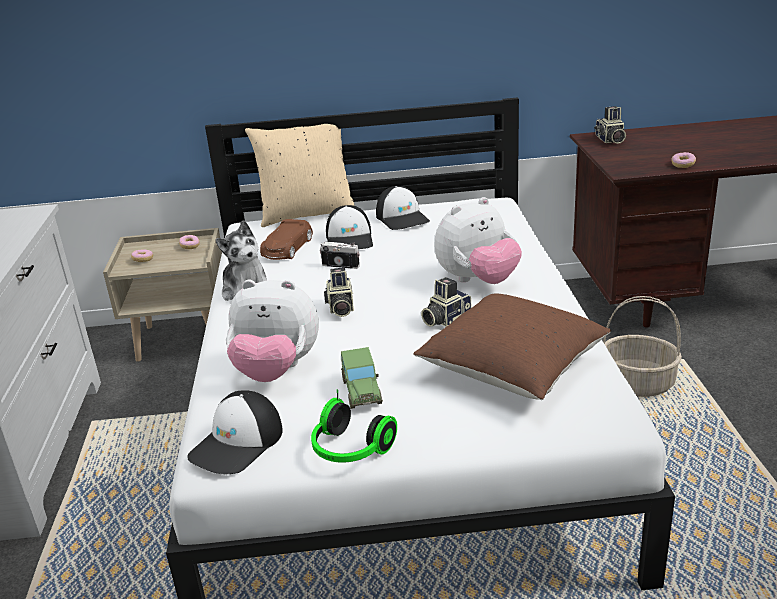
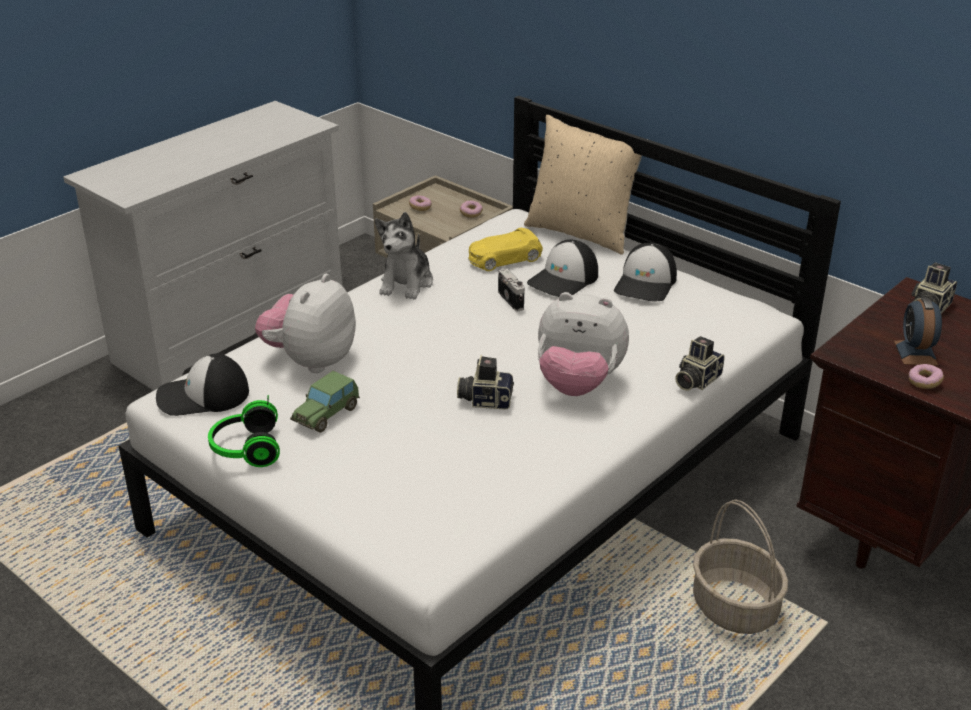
camera: 45 degrees right, 5 degrees up
(276, 371) = (311, 361): plush toy -> plush toy turned 60 degrees clockwise
(287, 248) = (504, 259): brown toy car -> yellow toy car
(340, 308) = (436, 338): camera -> camera (696, 380)
(512, 369) = (447, 474): brown pillow -> none
(650, 157) = (915, 353): none -> alarm clock

